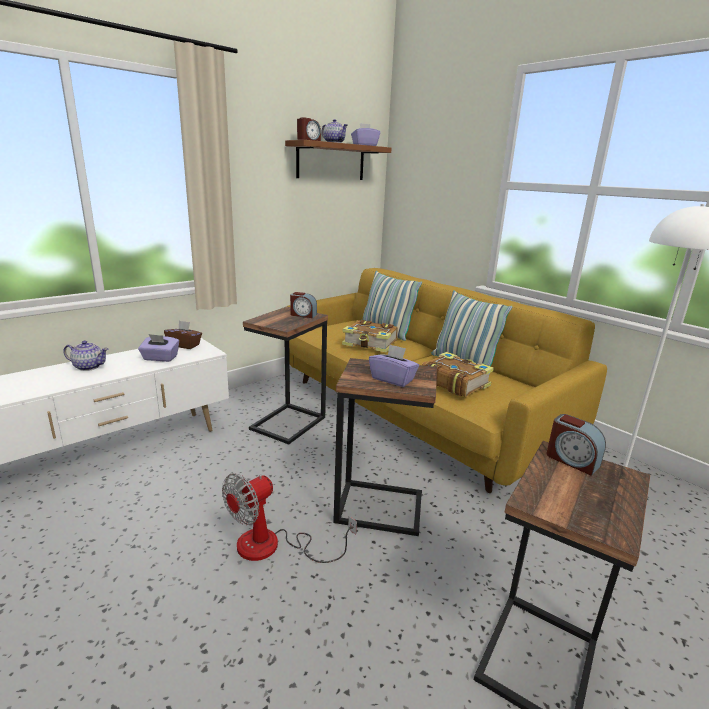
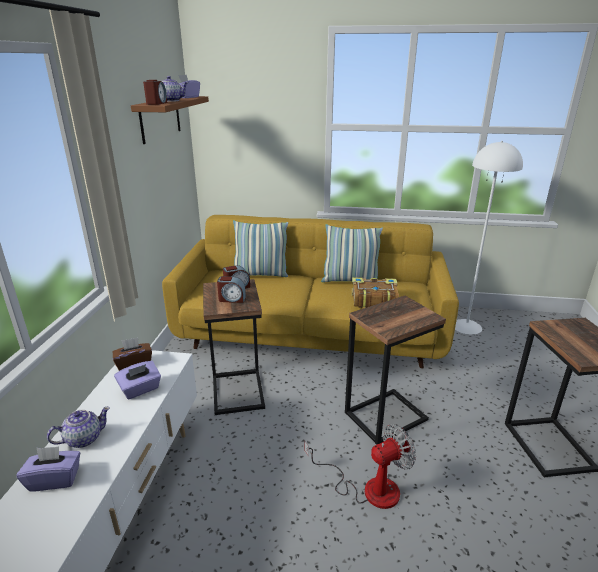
camera: 40 degrees left, 5 degrees up
(273, 547) = (368, 488): fan -> fan turned 120 degrees counterclockwise
(370, 343) = (270, 290): book -> none
(392, 379) = (405, 317): purple tissue box -> purple tissue box (55, 479)
(572, 460) = (557, 326): alarm clock -> alarm clock (232, 299)

